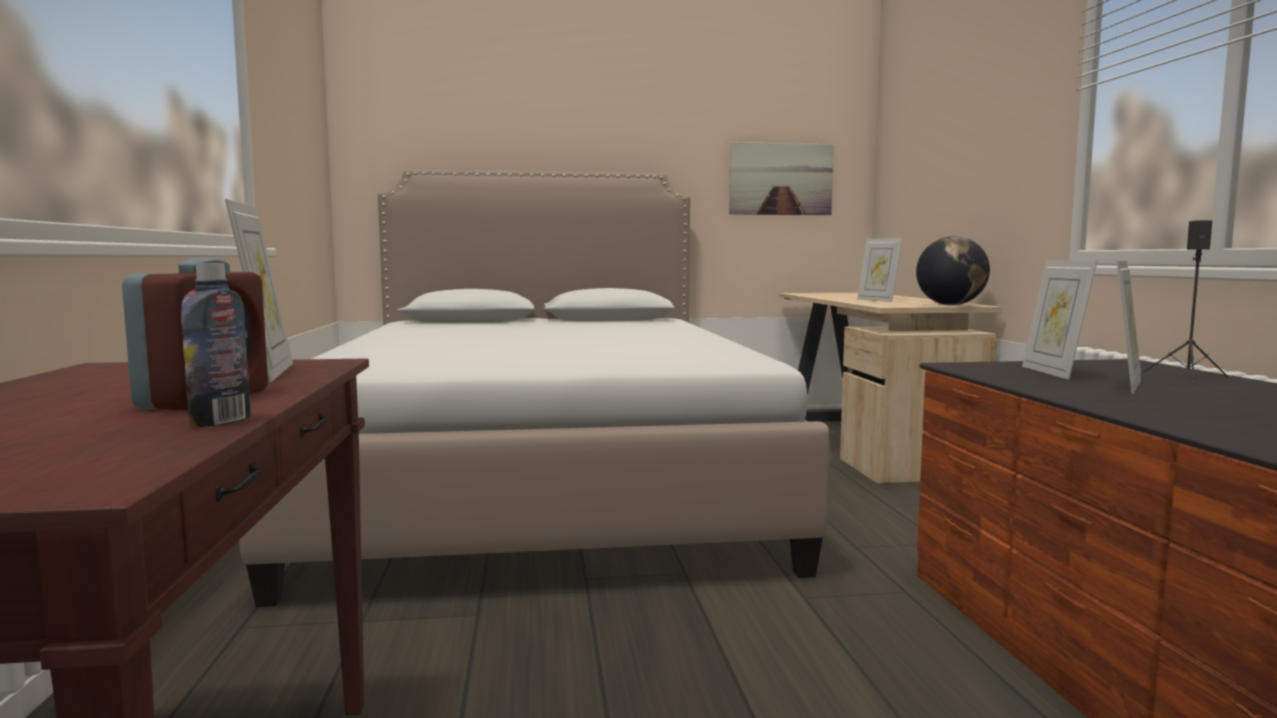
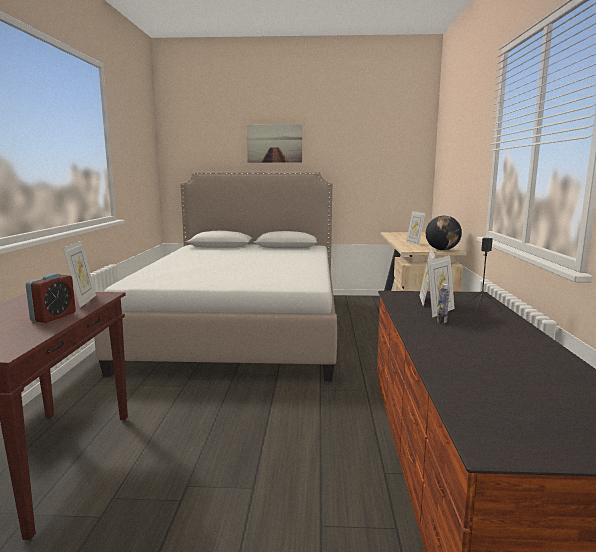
camera: 10 degrees right, 5 degrees up
(221, 421) = (51, 329): bottle -> bottle (442, 321)
(780, 179) = (382, 173): picture -> picture (274, 143)

